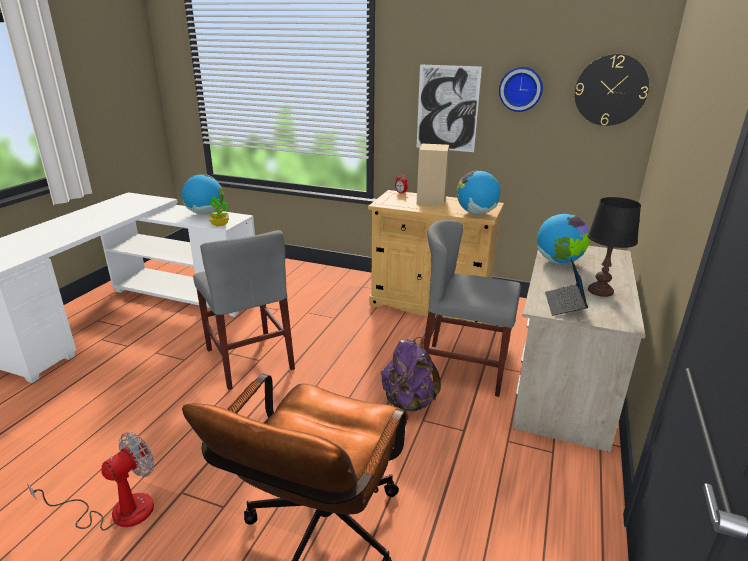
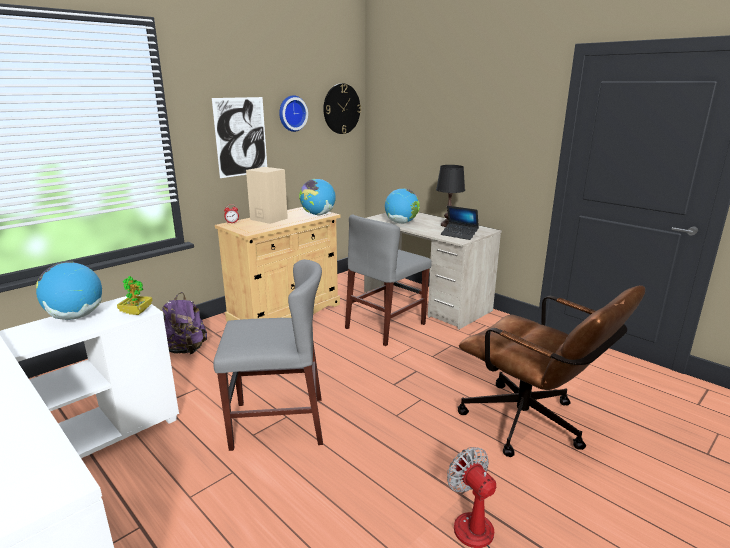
camera: 65 degrees left, 5 degrees down
(408, 403) = (410, 356): purple backpack -> purple backpack (186, 350)

